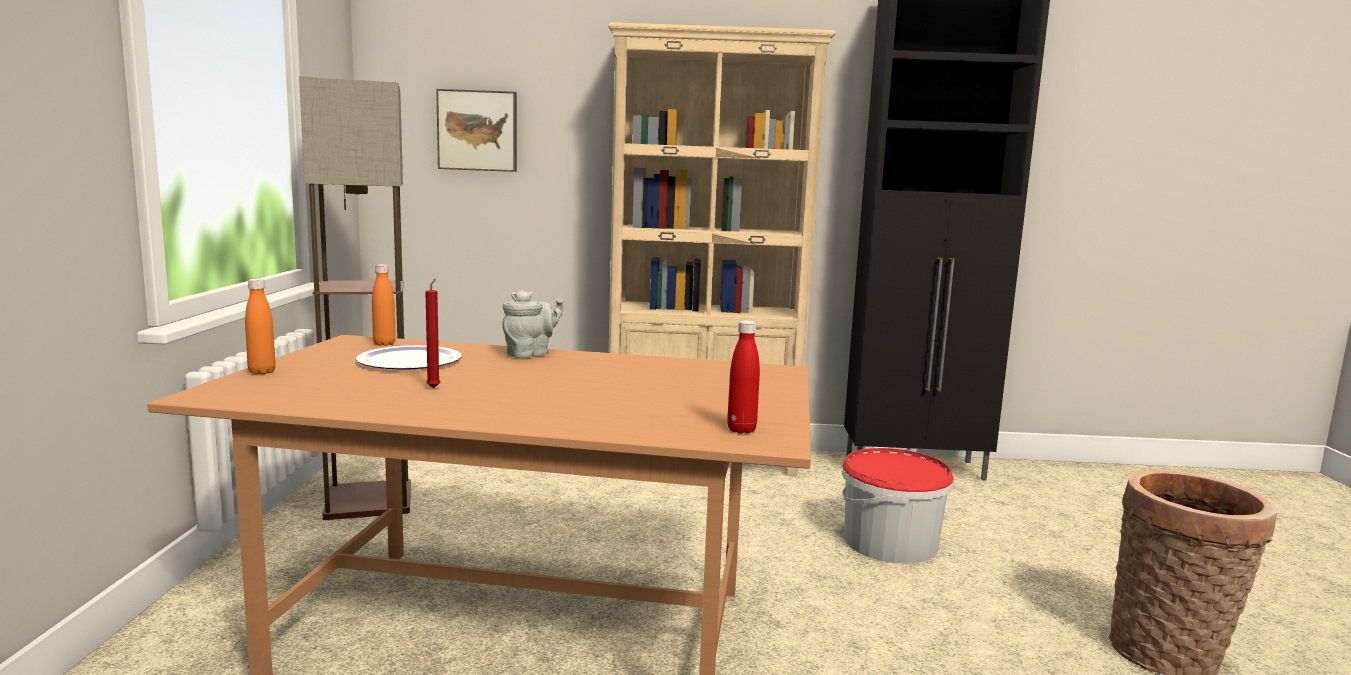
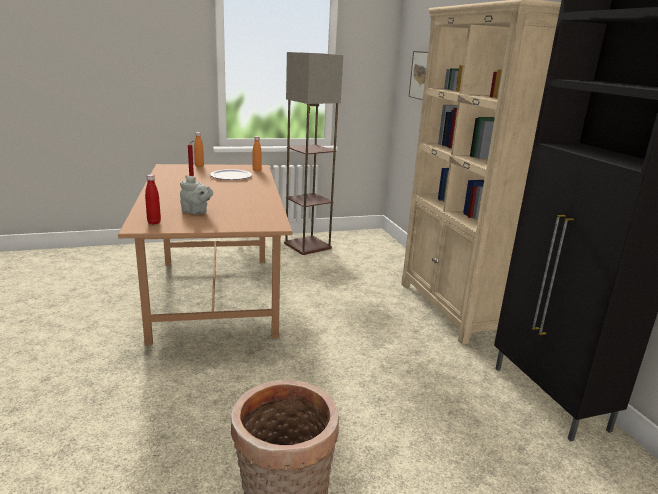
camera: 70 degrees right, 10 degrees up
(531, 354) = (261, 187): grey teapot -> grey teapot (196, 212)
(890, 542) = (381, 387): bucket -> none

